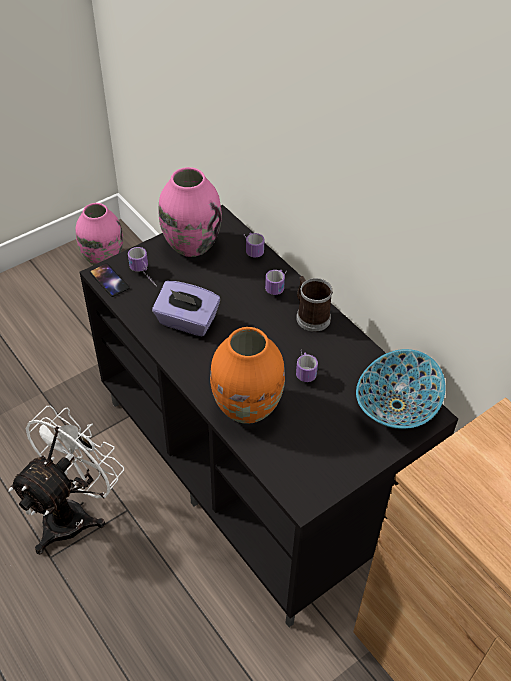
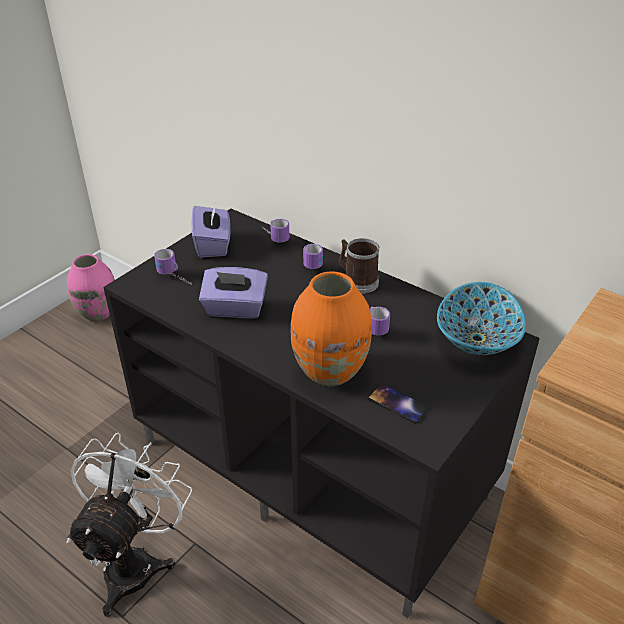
camera: 15 degrees left, 10 degrees down
(109, 280) = (138, 288): phone -> phone (398, 403)
(191, 245) = (213, 245): pink vase -> purple tissue box

